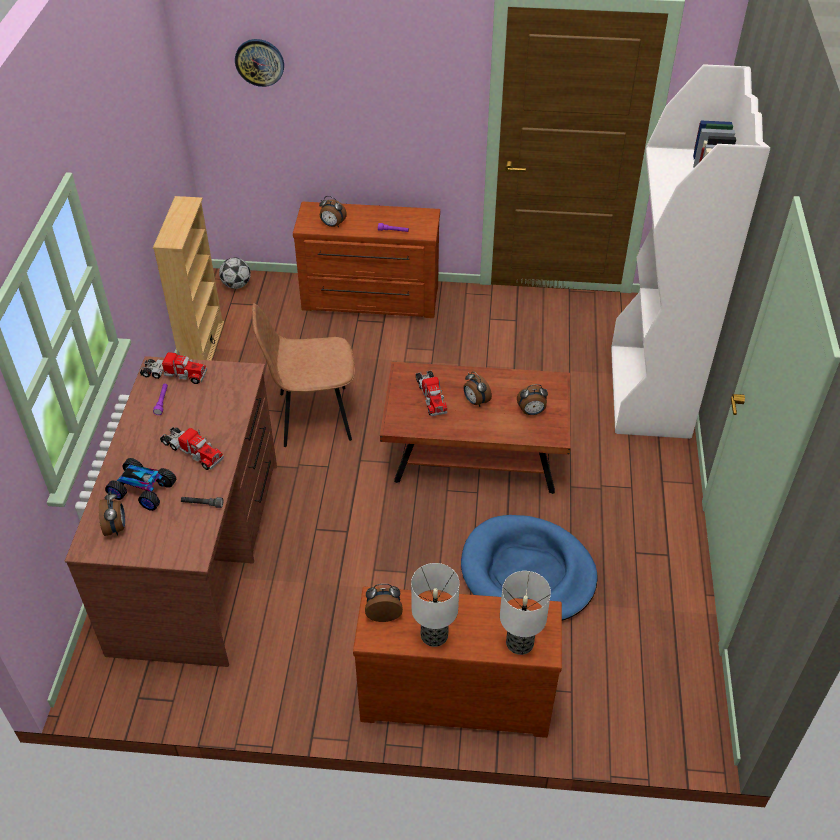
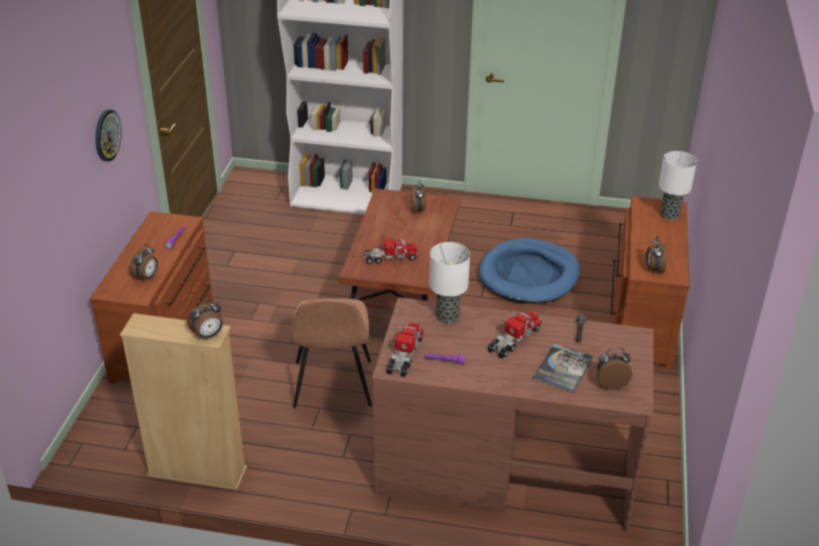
camera: 85 degrees left, 10 degrees down
(143, 489) = (563, 368): toy car -> book
(236, 285) = (92, 444): football -> none
(259, 62) = (32, 168): wall clock -> wall clock (106, 135)
(435, 635) = (669, 248): table lamp -> table lamp (447, 315)
(475, 401) = (401, 235): alarm clock -> alarm clock (208, 335)

